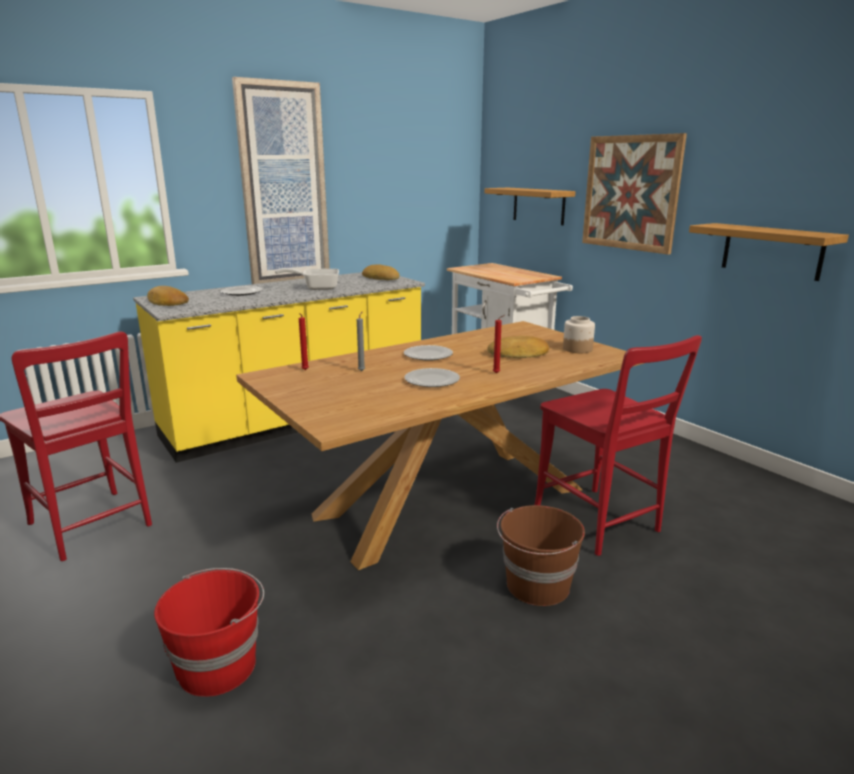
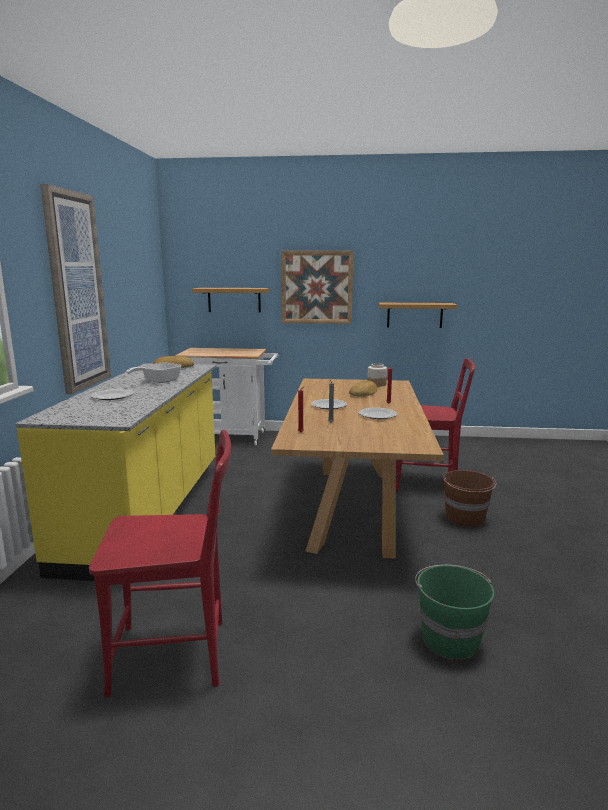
camera: 50 degrees left, 5 degrees down
(167, 302) = (80, 417): bread -> none
(219, 665) = (449, 638): red bucket -> green bucket

